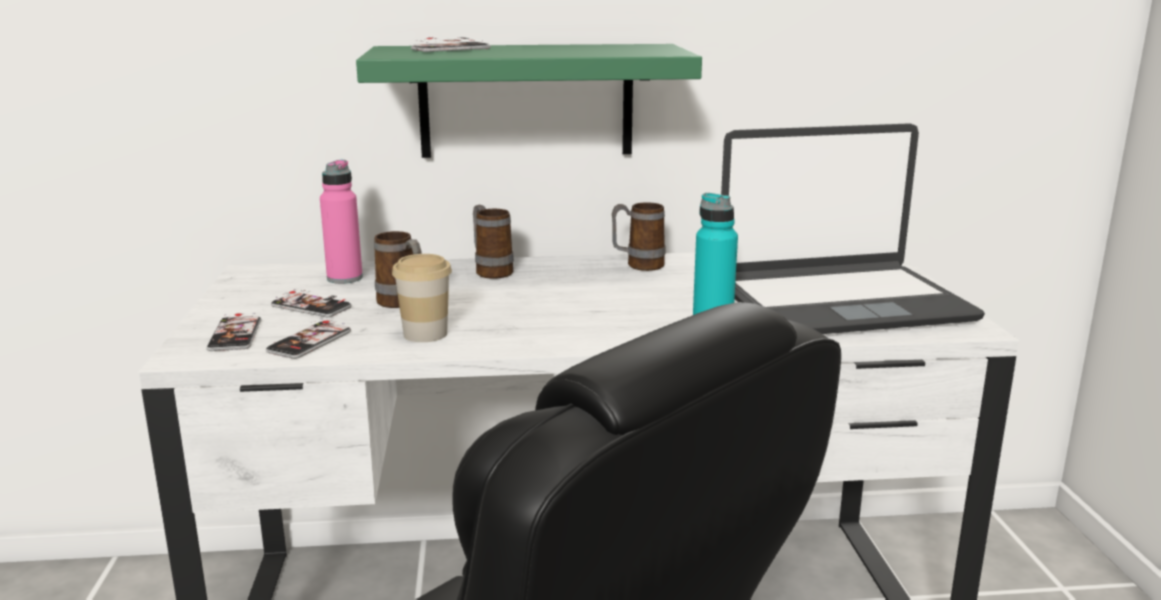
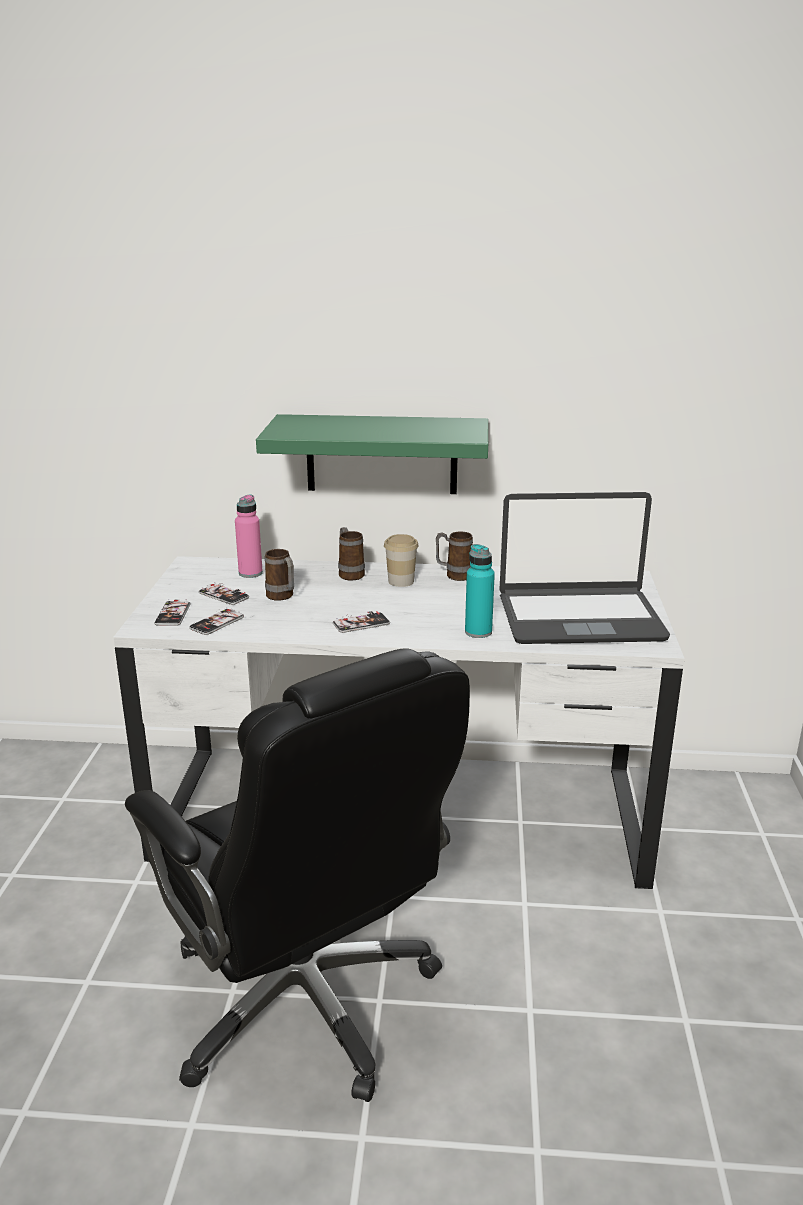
camera: 10 degrees right, 5 degrees up
(425, 334) = (290, 622): cup -> cup (401, 581)
(451, 49) = (324, 424): phone -> phone (361, 624)

